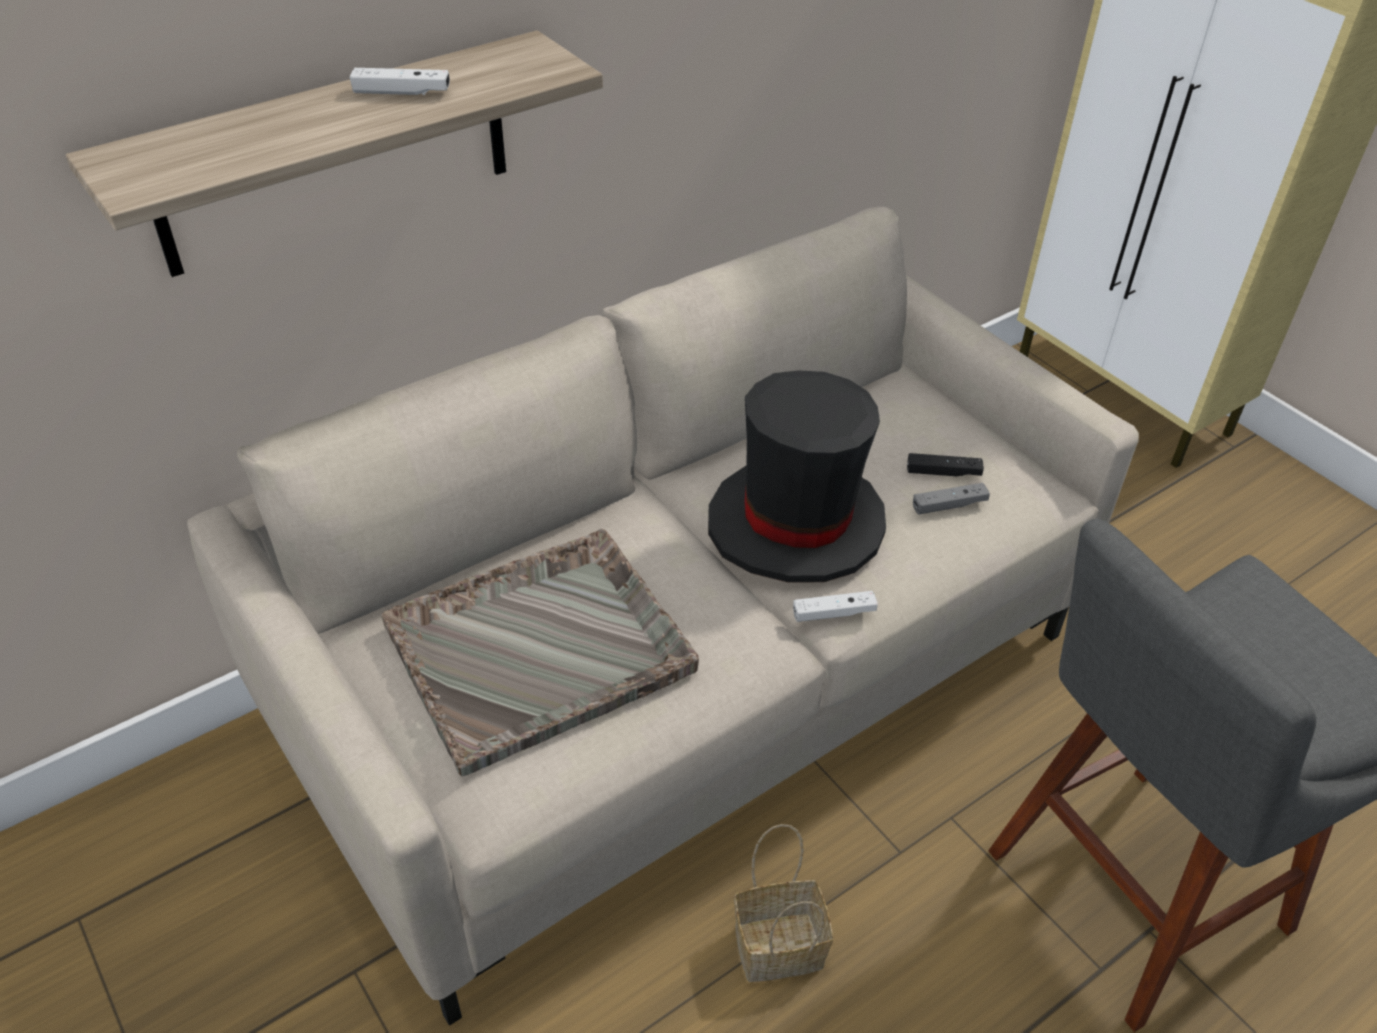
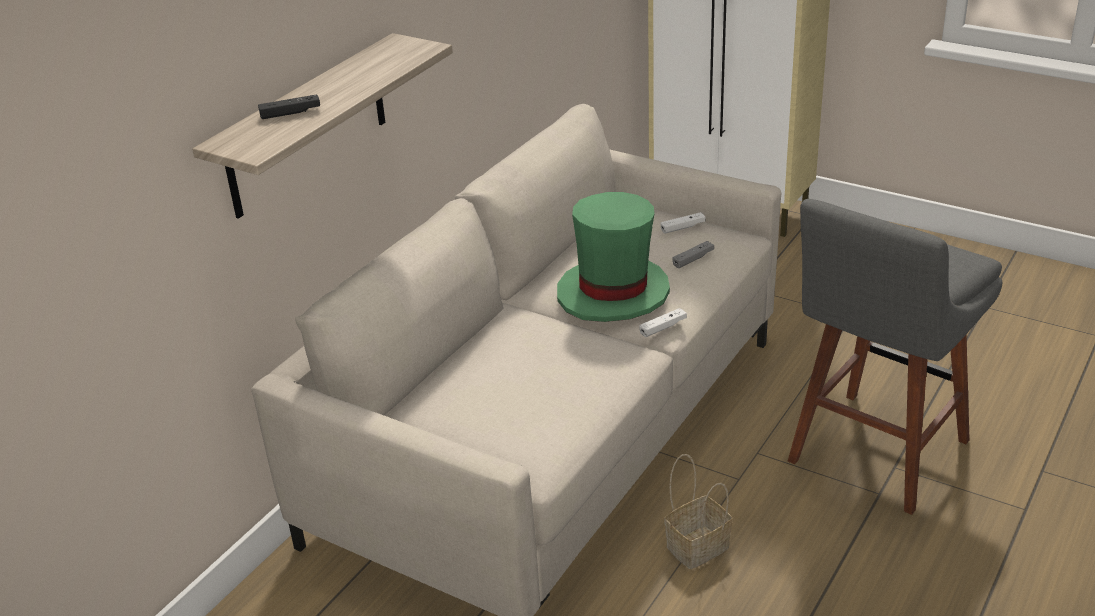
camera: 20 degrees left, 10 degrees down
(402, 92) = (351, 77): white game controller -> white game controller (682, 227)
(542, 648) = (509, 392): grey tray -> none
(796, 524) = (613, 293): black hat -> green hat
(943, 472) = (679, 244): black game controller -> black game controller (290, 113)

